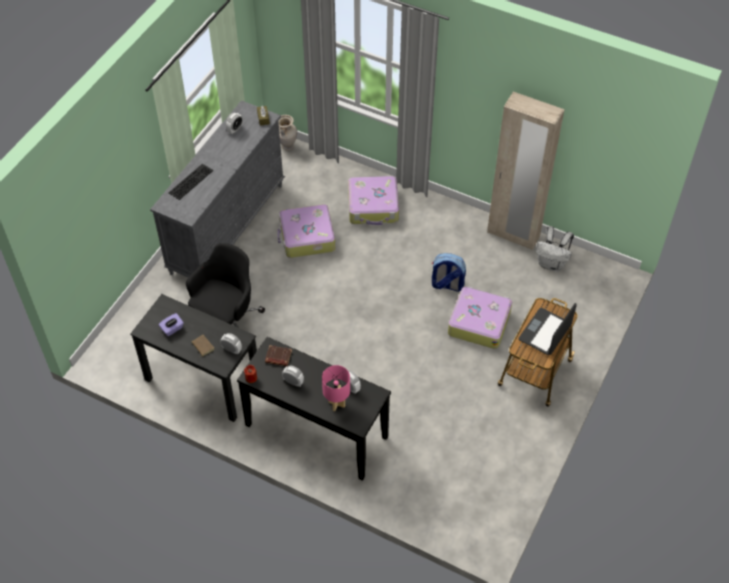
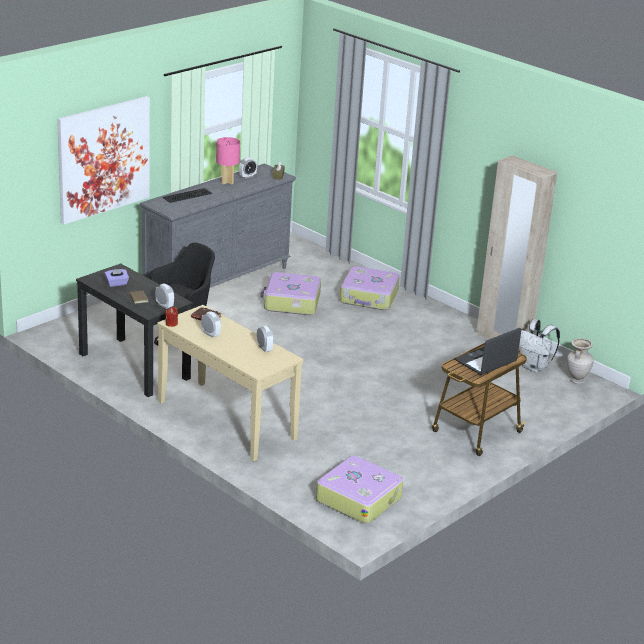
camera: 15 degrees right, 25 degrees down
(108, 189) = (103, 159): none -> picture
(287, 146) = (305, 246): beige vase -> beige vase (576, 380)
(316, 431) = (226, 420): black console table -> beige console table
(337, 404) = (245, 355): pink table lamp -> pink table lamp (227, 182)
(446, 285) = (415, 358): backpack -> none
(479, 322) = (435, 388): suitcase -> suitcase (358, 498)

